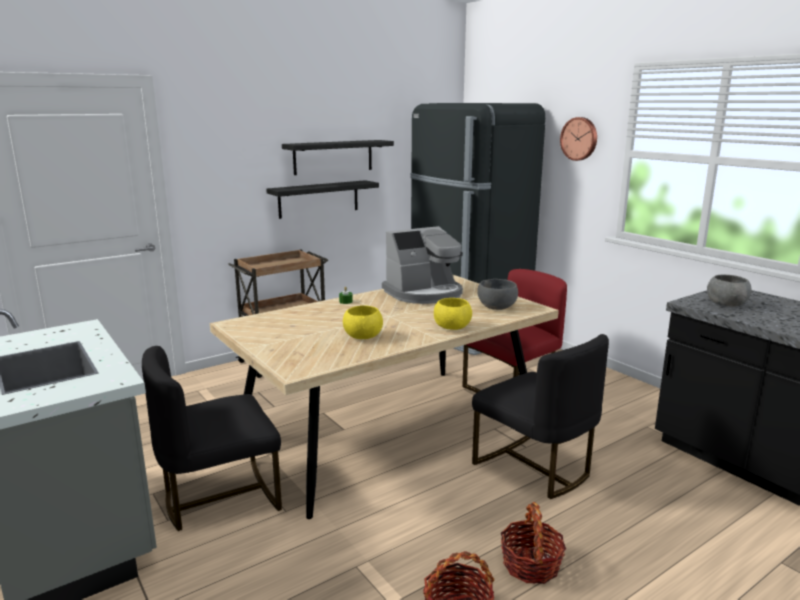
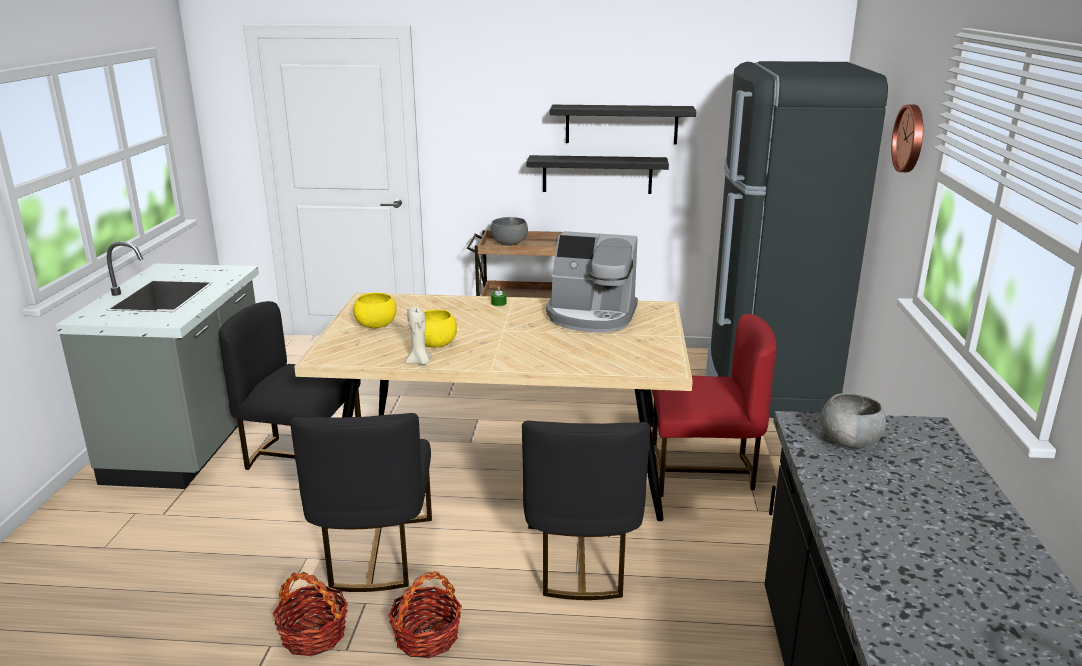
camera: 40 degrees right, 5 degrees up
(380, 350) = (420, 362): none -> beige candle
(402, 534) = (374, 553): none -> black chair
(452, 327) = (531, 361): yellow bowl -> yellow bowl (375, 325)
(497, 306) = (630, 354): grey bowl -> grey bowl (509, 243)

